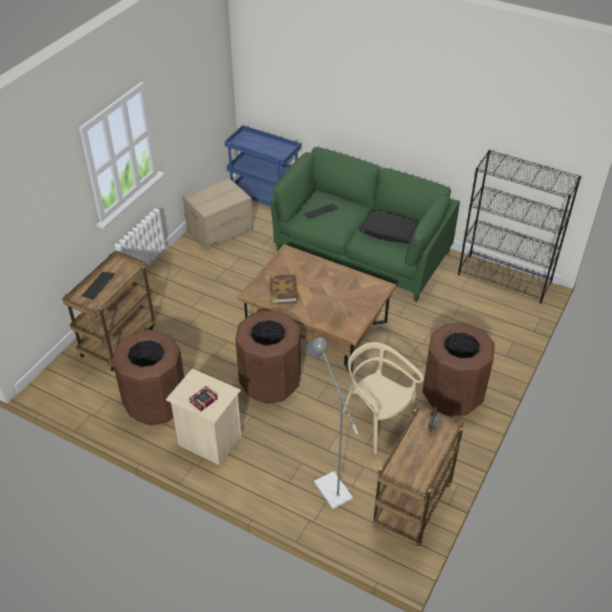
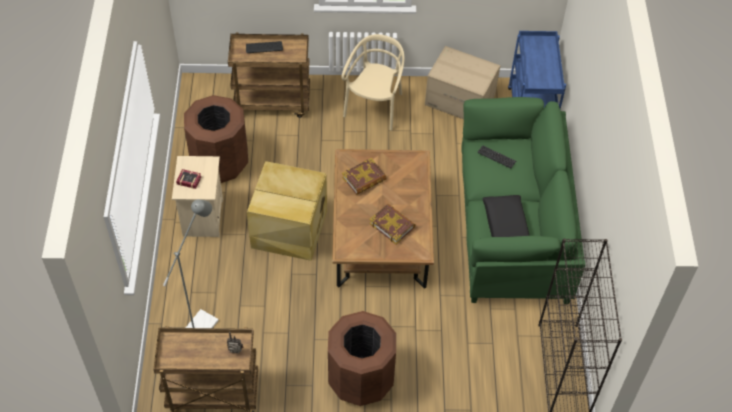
camera: 60 degrees right, 10 degrees up
(270, 383) = (290, 230): brown trash can -> beige storage box
(343, 293) = (392, 225): none -> book
(376, 422) = (292, 330): beige chair -> beige chair (375, 107)

